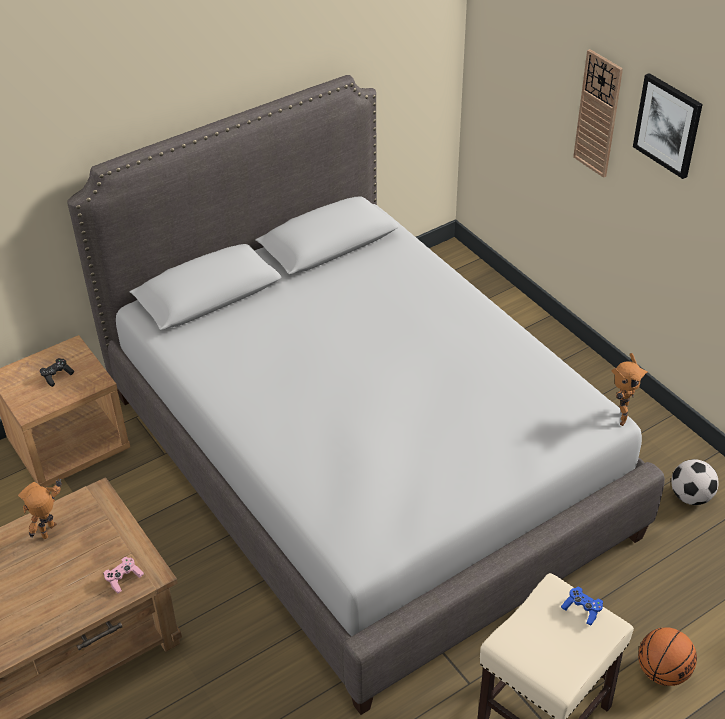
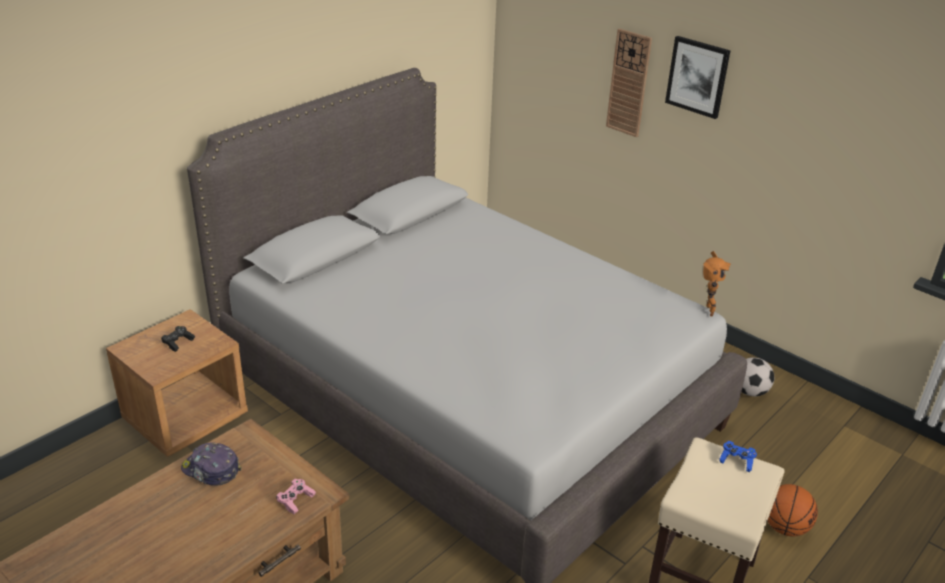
camera: 15 degrees left, 10 degrees down
(52, 532) = (211, 470): toy robot -> cap

